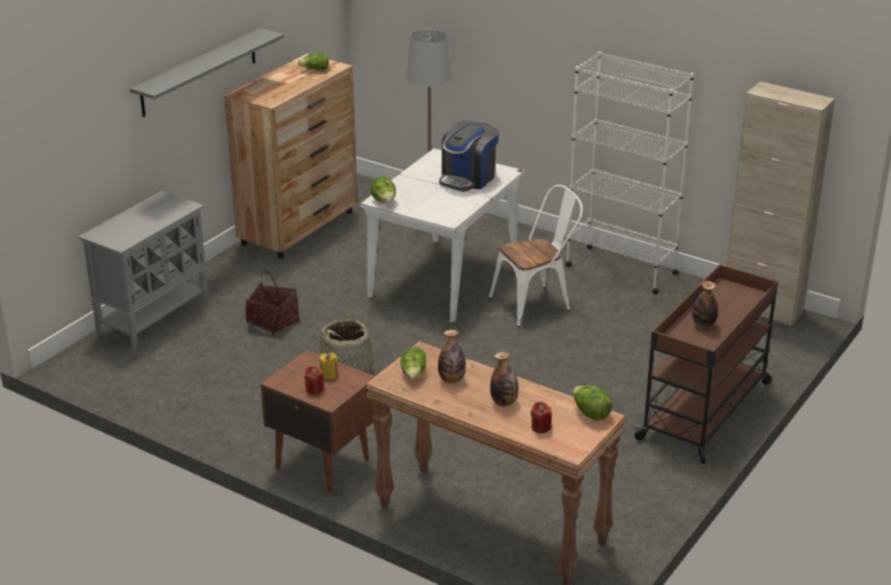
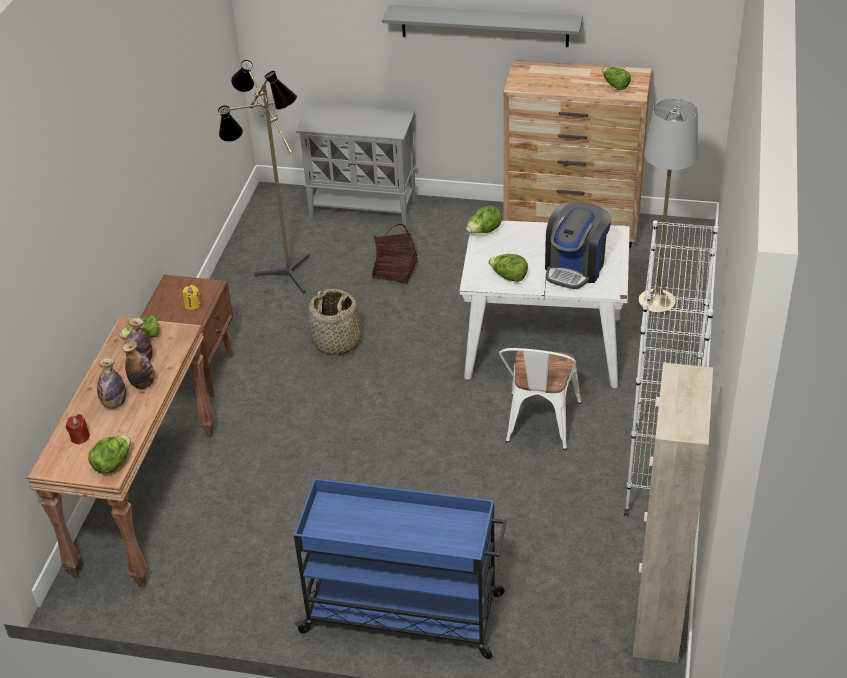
camera: 70 degrees right, 10 degrees up
(220, 384) = (283, 278): none -> floor lamp
(314, 389) = (166, 305): red candle -> none
(456, 205) = (508, 277): none -> lettuce
(468, 178) = (575, 267): coffee machine -> coffee machine turned 75 degrees counterclockwise
(536, 303) = (540, 426): white chair -> white chair turned 60 degrees clockwise
(703, 324) = (375, 522): bottle -> bottle (143, 384)
(705, 410) = (405, 613): brown cart -> blue cart

